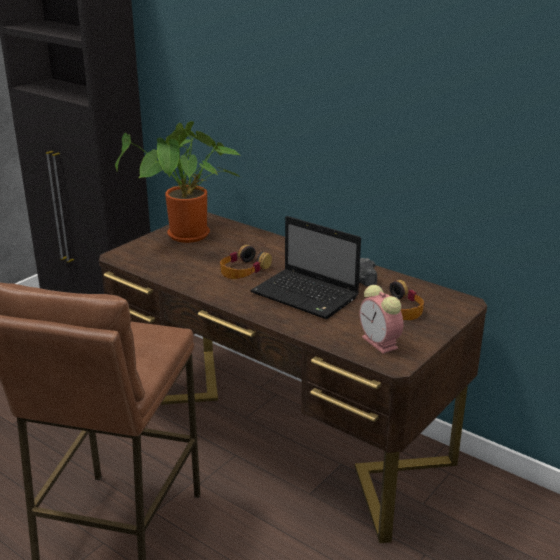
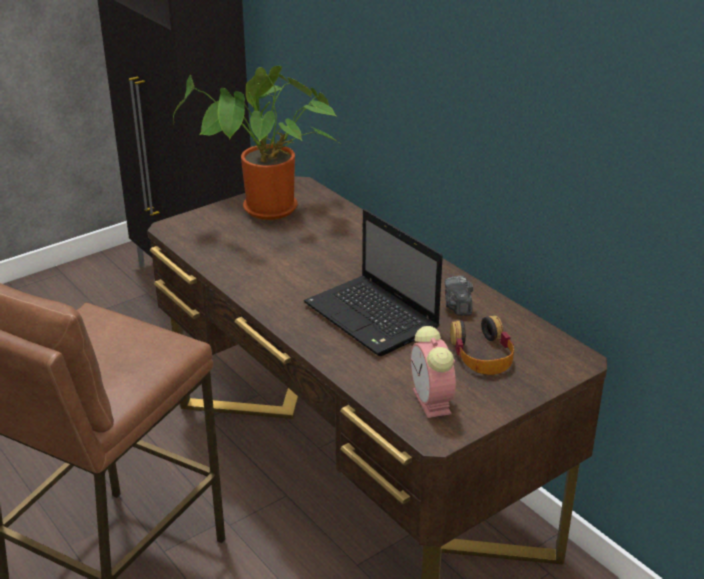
camera: 15 degrees right, 5 degrees up
(243, 270) = (313, 268): headphones -> none

